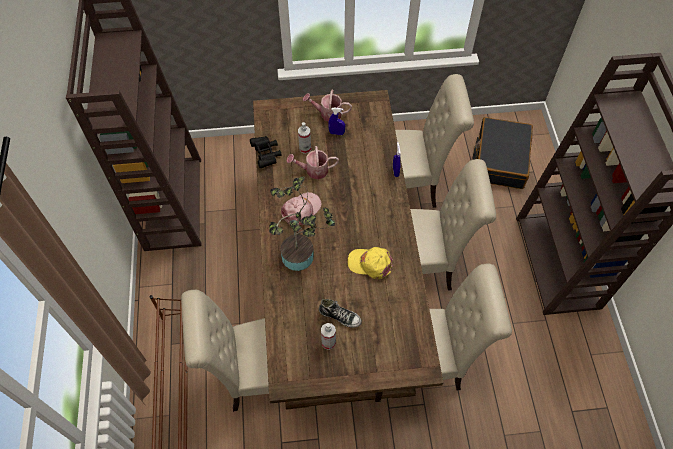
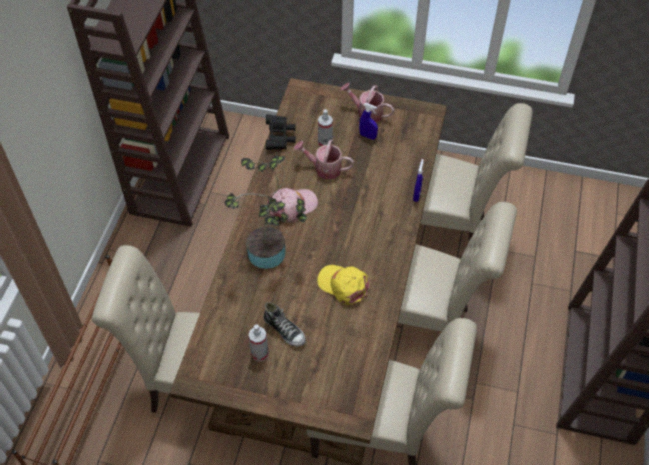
camera: 20 degrees right, 5 degrees down
(500, 159) = (576, 233): black suitcase -> none

